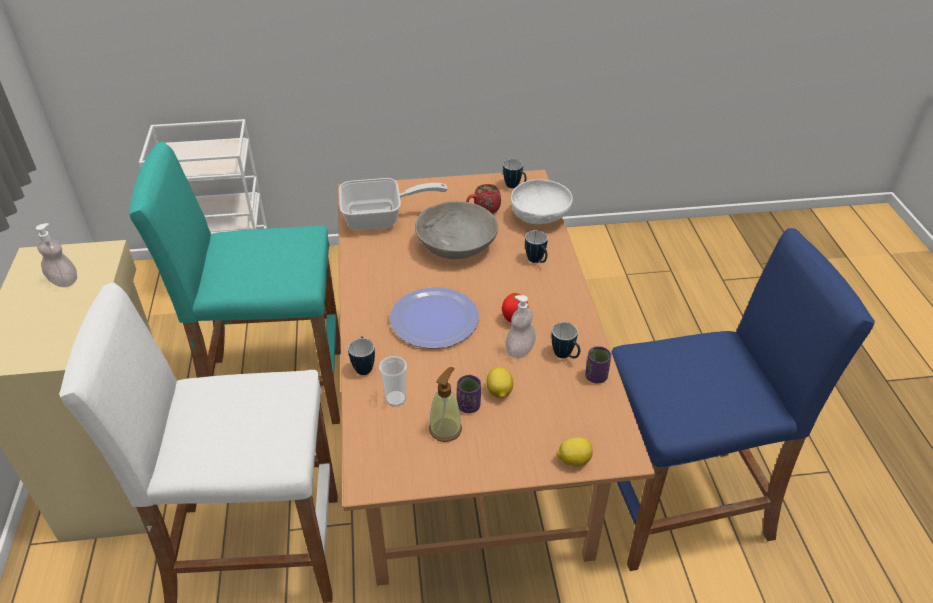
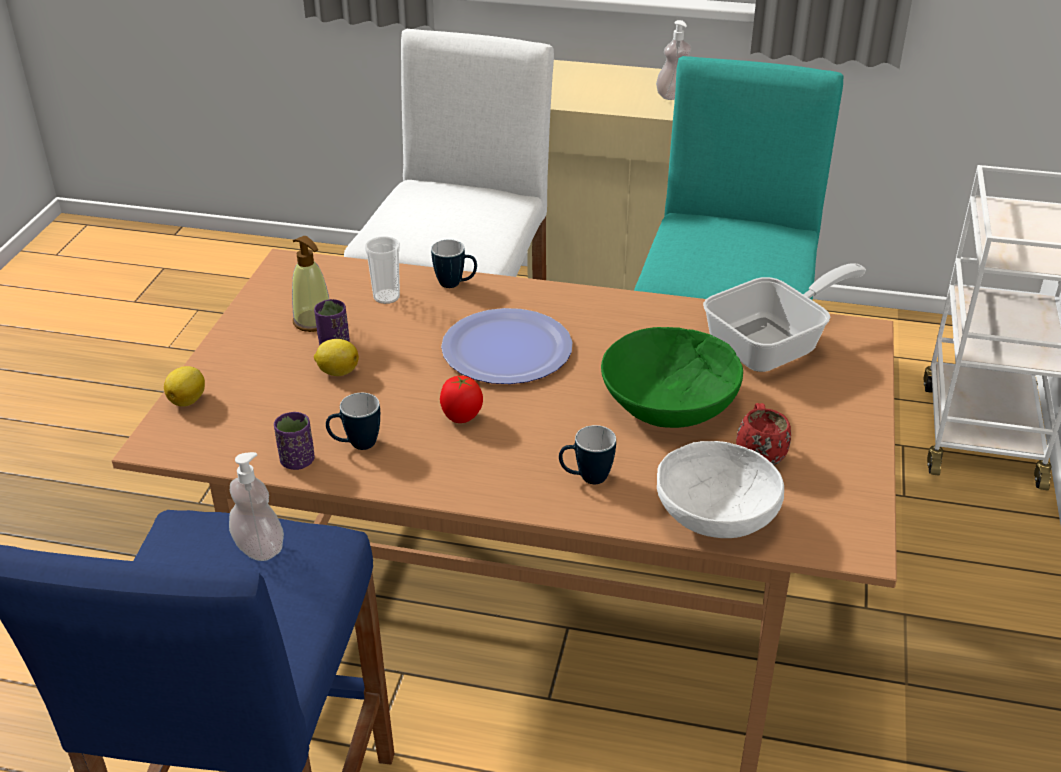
camera: 110 degrees right, 5 degrees down
(381, 218) = (774, 345): frying pan -> frying pan turned 135 degrees counterclockwise
(456, 246) = (668, 402): grey bowl -> green bowl
(515, 187) = (833, 514): mug -> none
(520, 350) = (397, 407): soap dispenser -> soap dispenser (259, 548)

